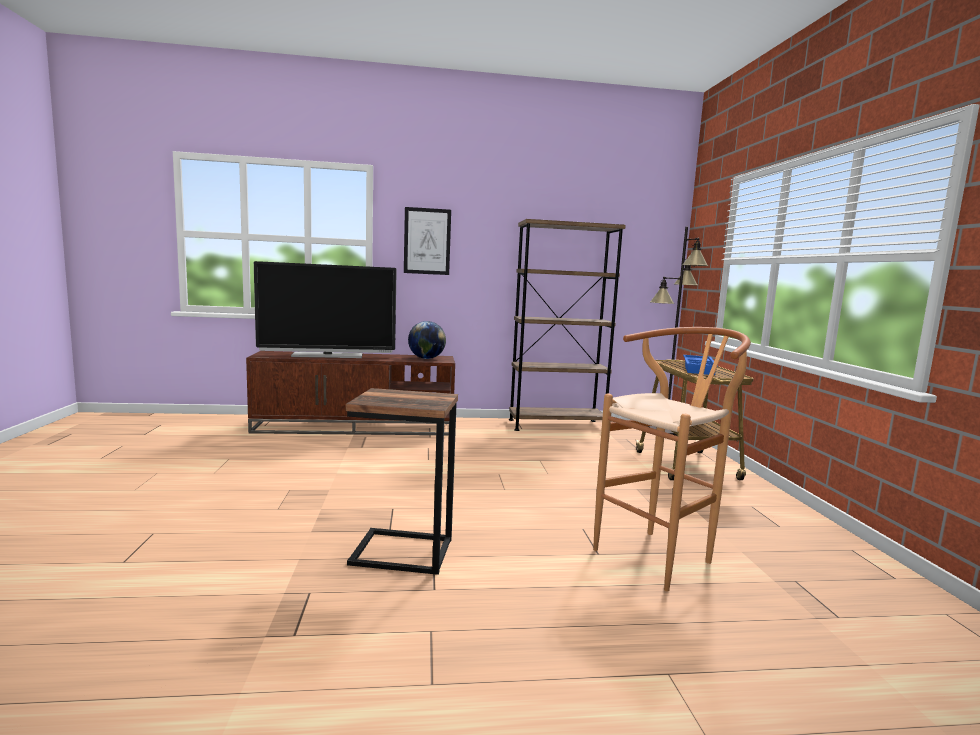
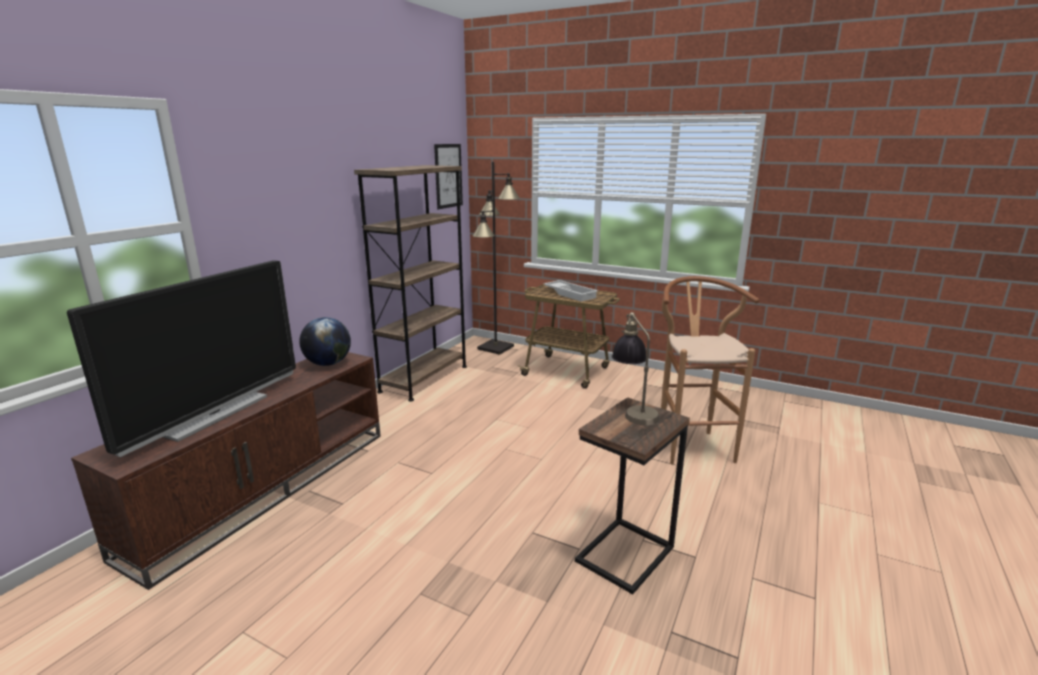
camera: 55 degrees left, 10 degrees up
(427, 241) = (261, 209): picture -> picture (448, 176)
(430, 396) = (633, 410): none -> table lamp
(699, 369) = (571, 294): blue tray -> white tray

